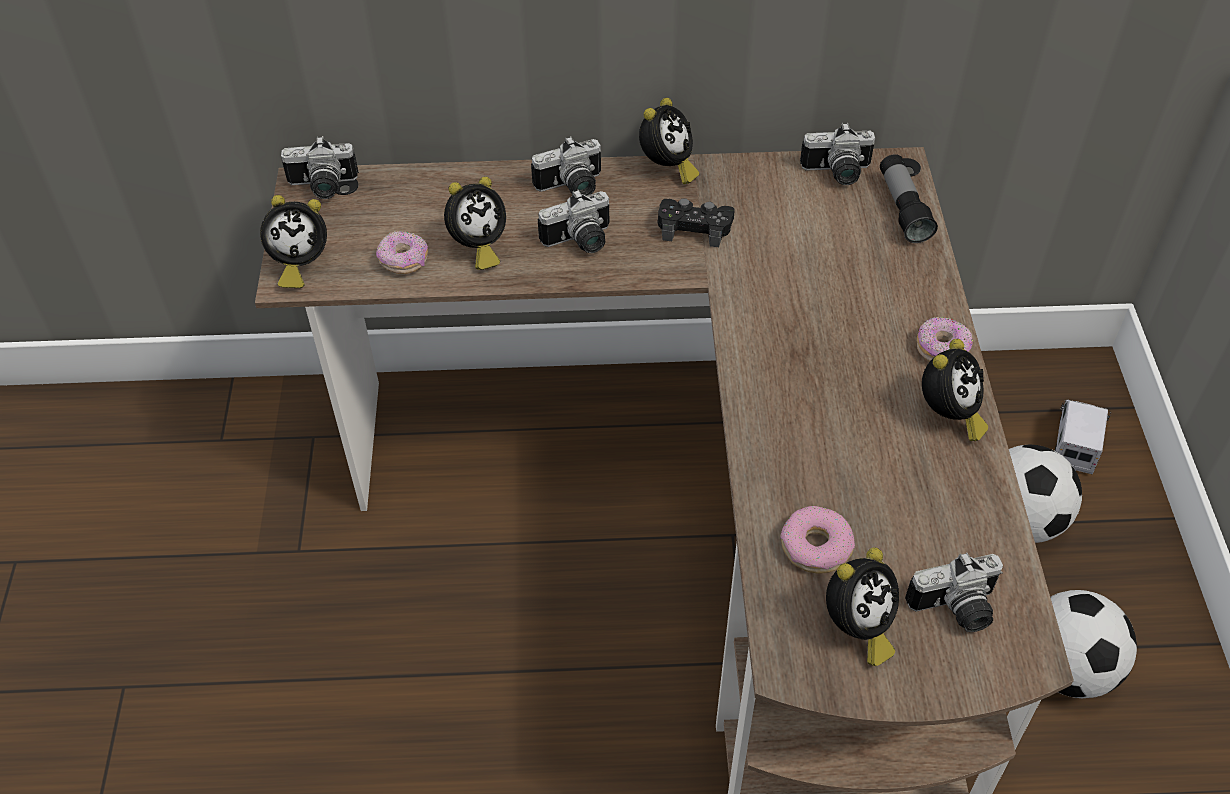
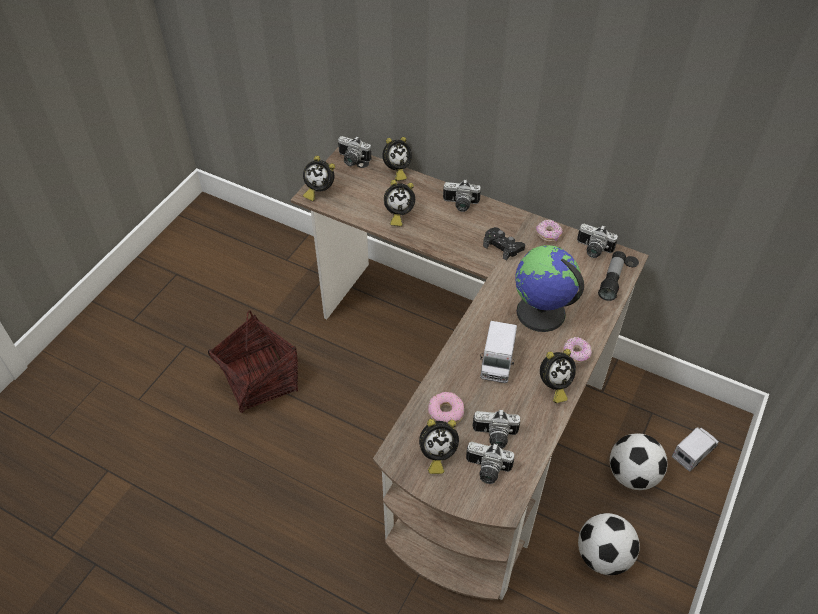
camera: 30 degrees right, 0 degrees up
(314, 679) = (259, 381): none -> basket
(404, 261) = (363, 207): donut -> donut (548, 235)
(580, 242) = (445, 231): camera -> camera (494, 437)
(667, 168) = (511, 213): alarm clock -> alarm clock (396, 171)
(830, 418) = (497, 361): none -> toy truck
(837, 308) = (540, 313): none -> globe

